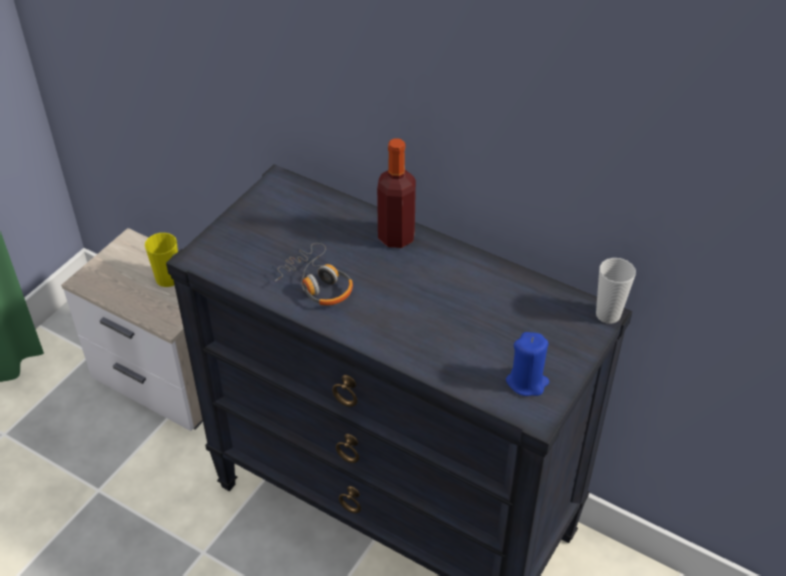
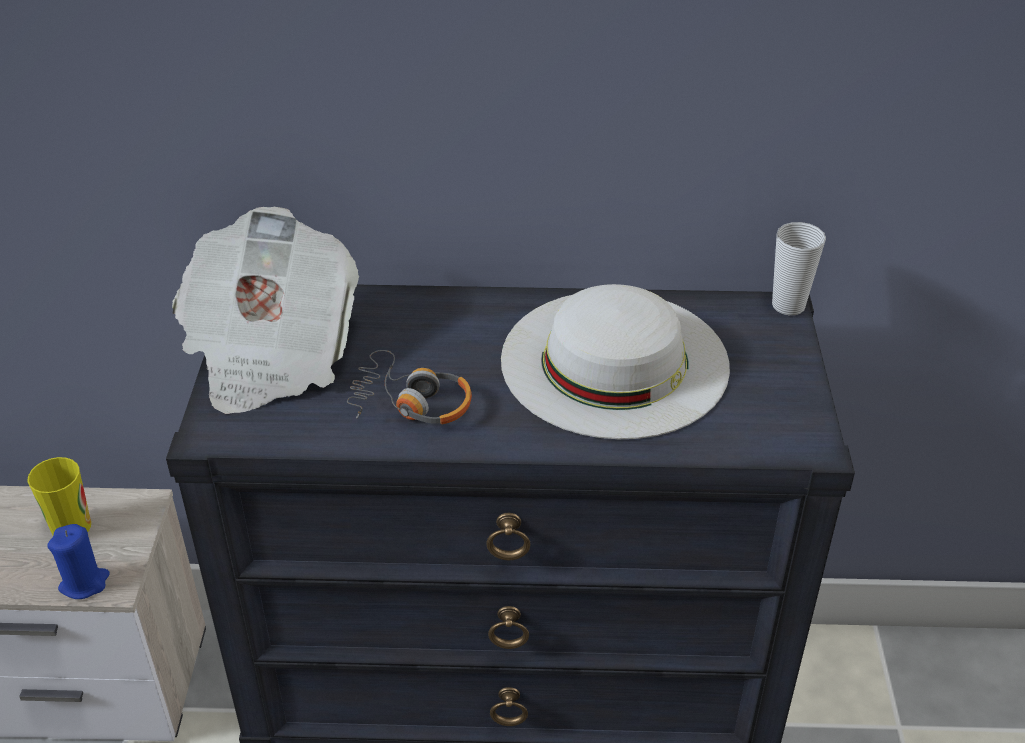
camera: 30 degrees left, 5 degrees down
(264, 219) = (269, 351): none -> newspaper
(396, 237) = (466, 311): bottle -> none
(459, 307) = (615, 361): none -> white hat
(527, 382) = (769, 414): blue candle -> blue candle (84, 583)

